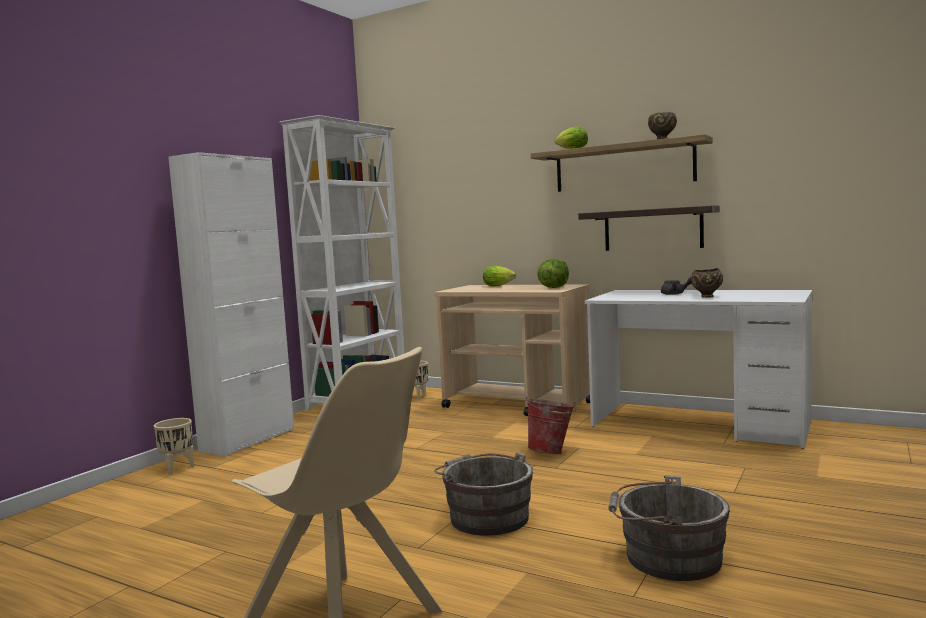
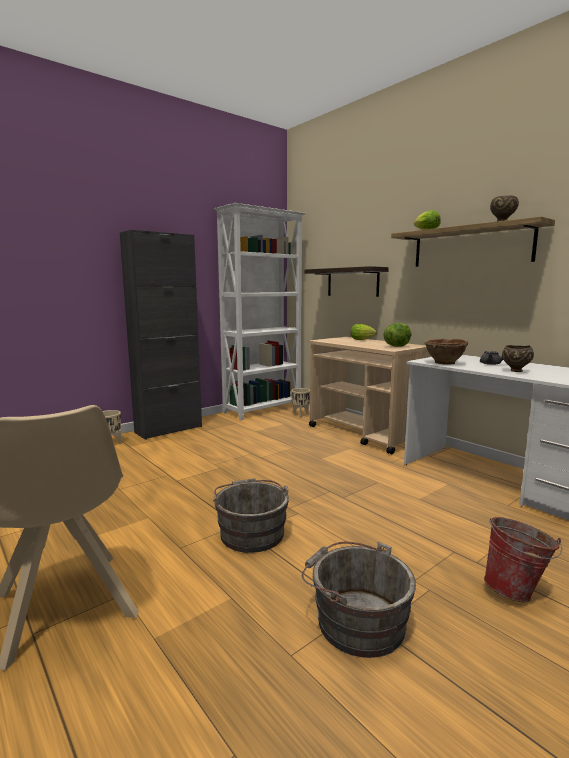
camera: 20 degrees right, 5 degrees up
(248, 440) = (168, 429): white cabinet -> black cabinet
(552, 452) = (353, 482): bucket -> bucket (517, 591)
(627, 298) = (444, 363): none -> brown bowl
(652, 229) = (489, 303): shelf -> shelf (352, 282)

